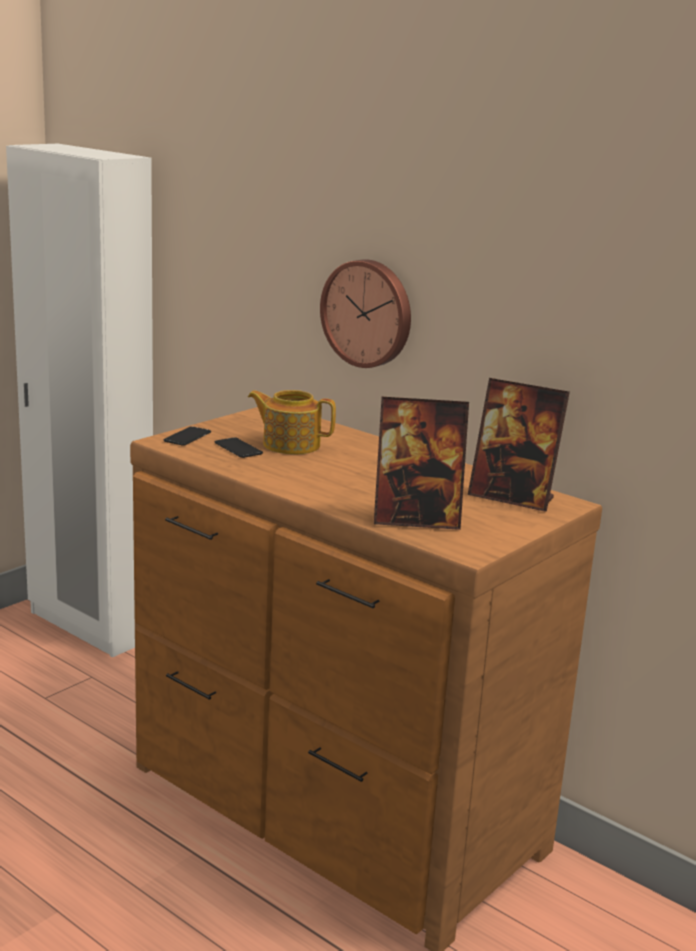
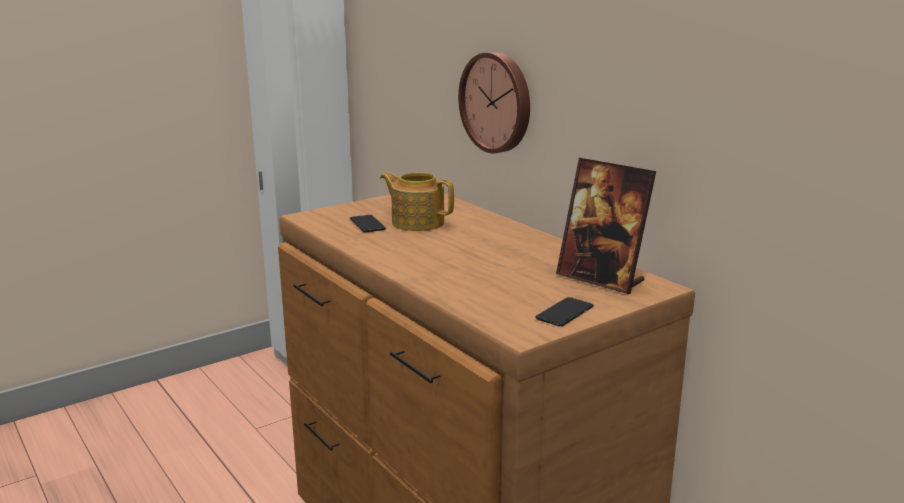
camera: 15 degrees right, 0 degrees up
(187, 437) = (330, 213): phone -> phone (564, 313)
(416, 520) = (488, 297): picture frame -> none

